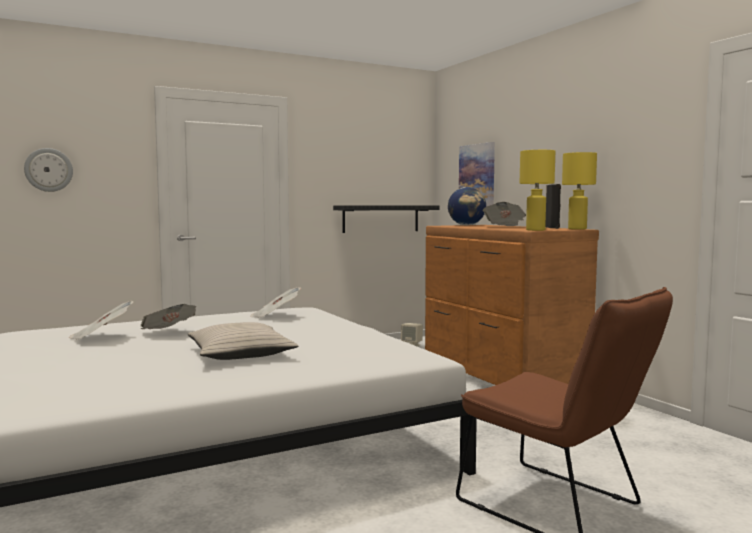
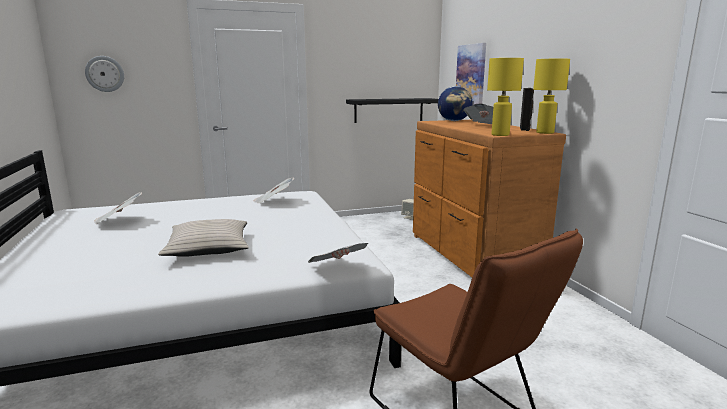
camera: 10 degrees right, 10 degrees up
(168, 332) = (174, 218): newspaper -> newspaper (337, 269)

